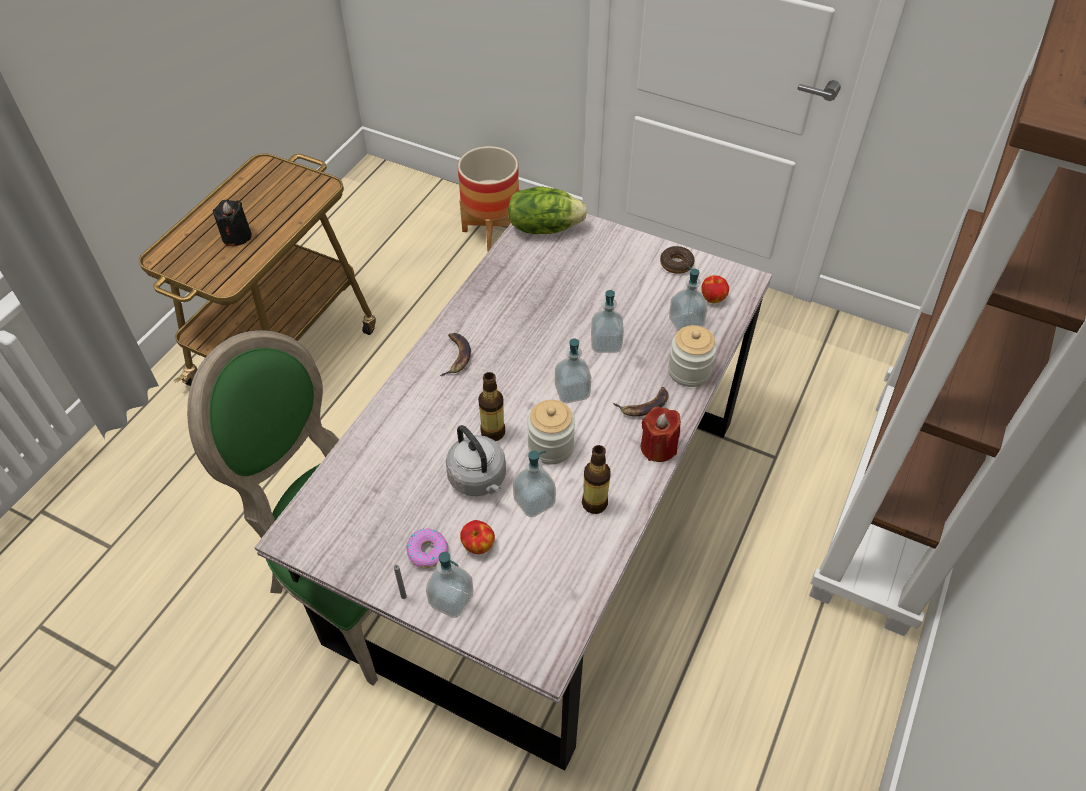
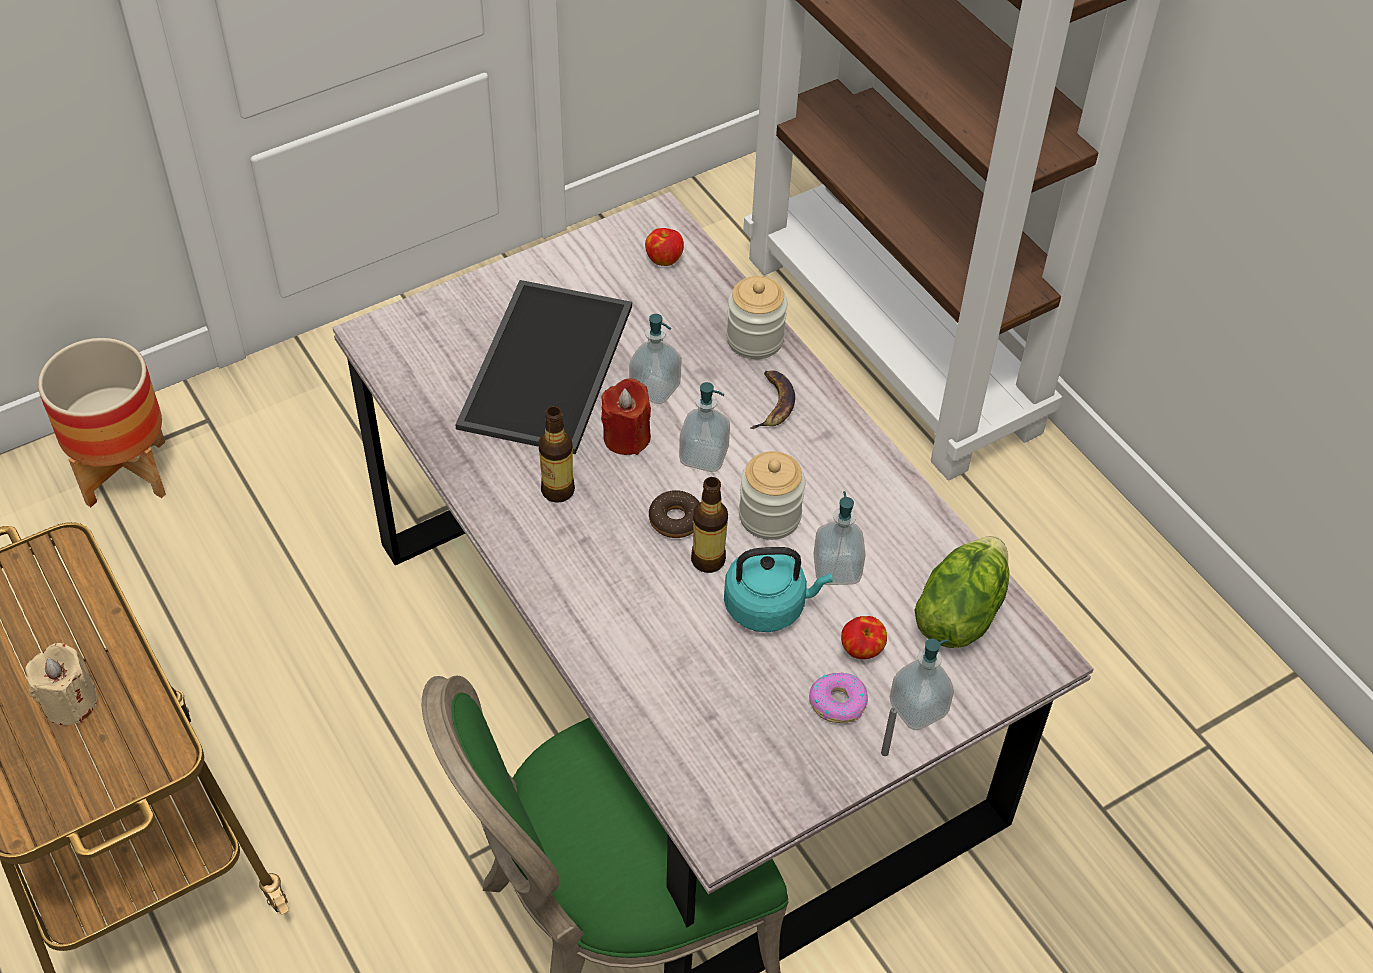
camera: 60 degrees left, 0 degrees up
(236, 236) = (70, 702): black candle -> beige candle
(456, 356) = (556, 539): banana -> none
(479, 479) = (769, 606): grey kettle -> turquoise kettle
(544, 227) = (405, 345): lettuce -> lettuce (958, 613)
(581, 287) = (544, 364): none -> tray
(594, 503) = (877, 517): bottle -> bottle (558, 490)
(658, 447) = (841, 423): red candle -> red candle (626, 437)
(676, 264) = (582, 259): donut -> donut (675, 520)
(686, 322) = (681, 302): soap dispenser -> none

